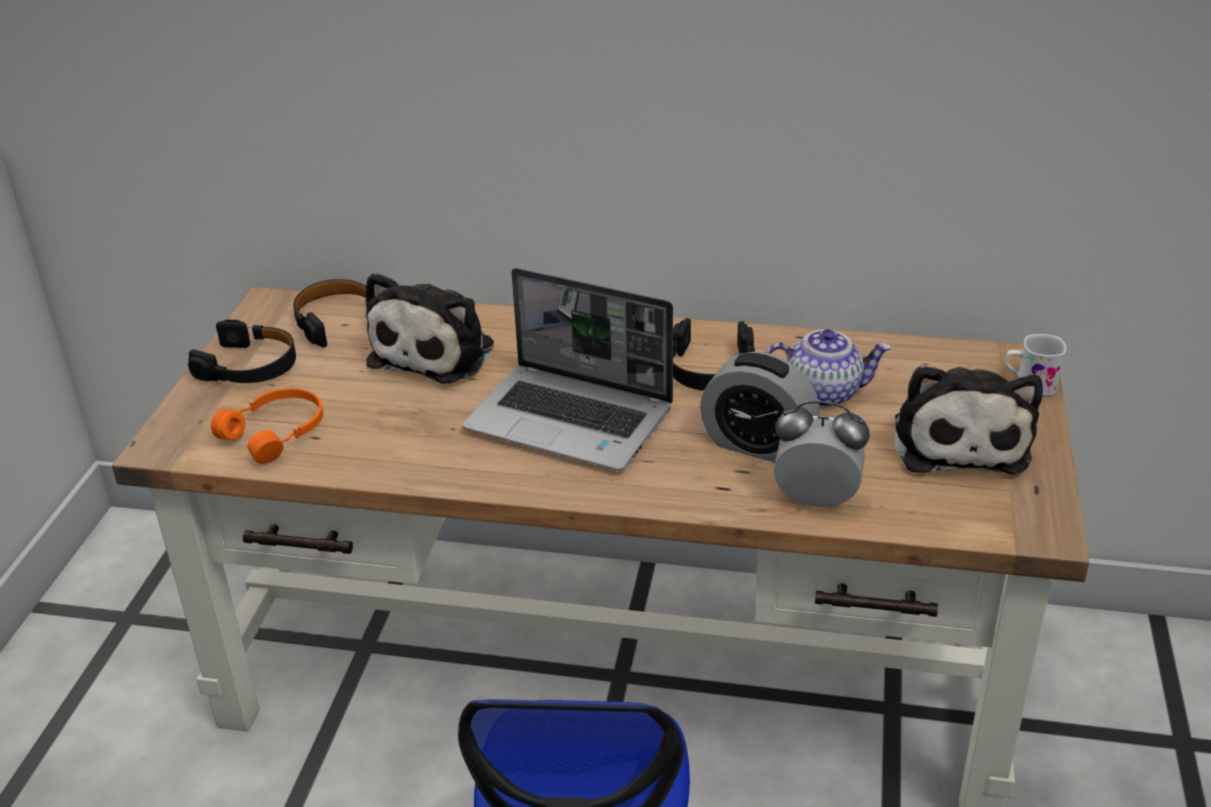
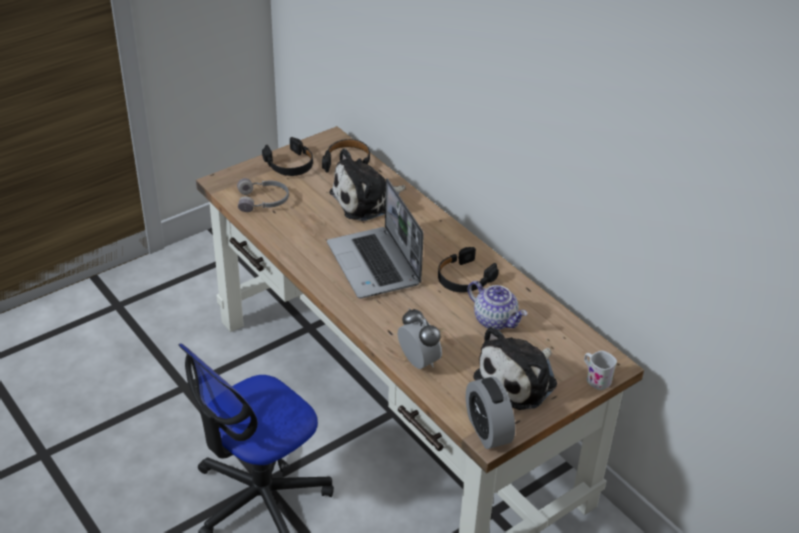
camera: 40 degrees right, 5 degrees up
(277, 433) = (263, 201): orange headphones -> grey headphones
(757, 445) = (431, 324): alarm clock -> alarm clock (487, 430)

